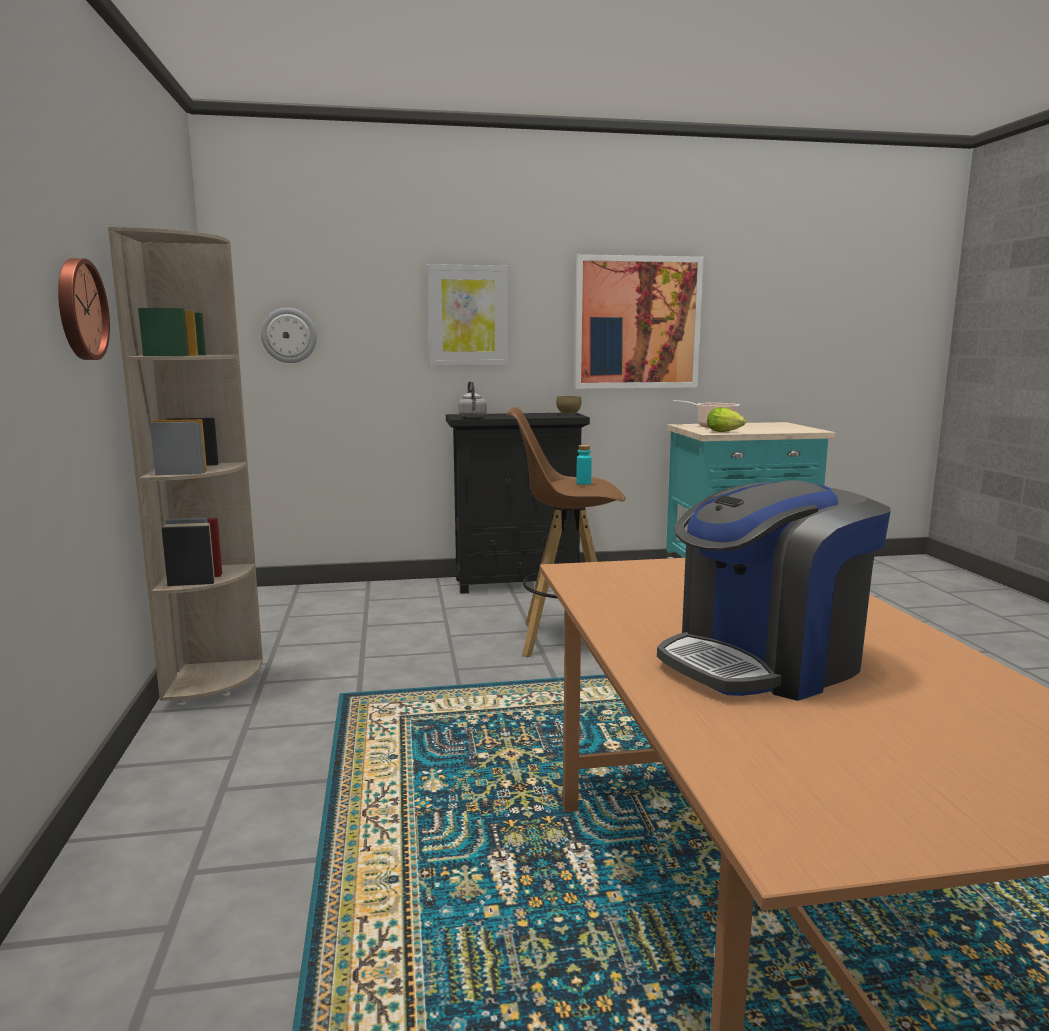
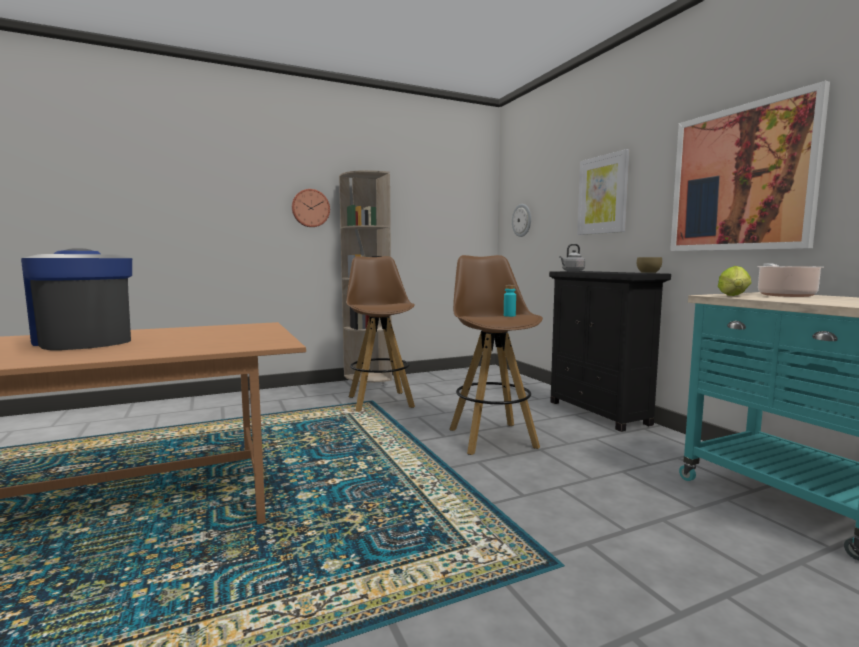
camera: 75 degrees right, 5 degrees down
(350, 688) = (381, 401): none -> brown stool

